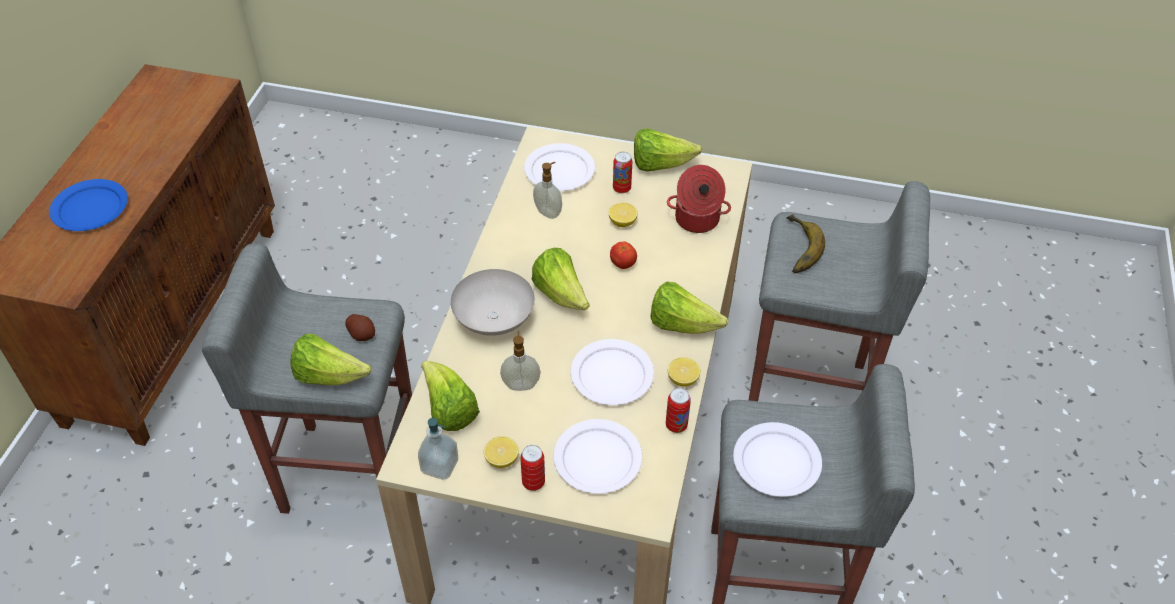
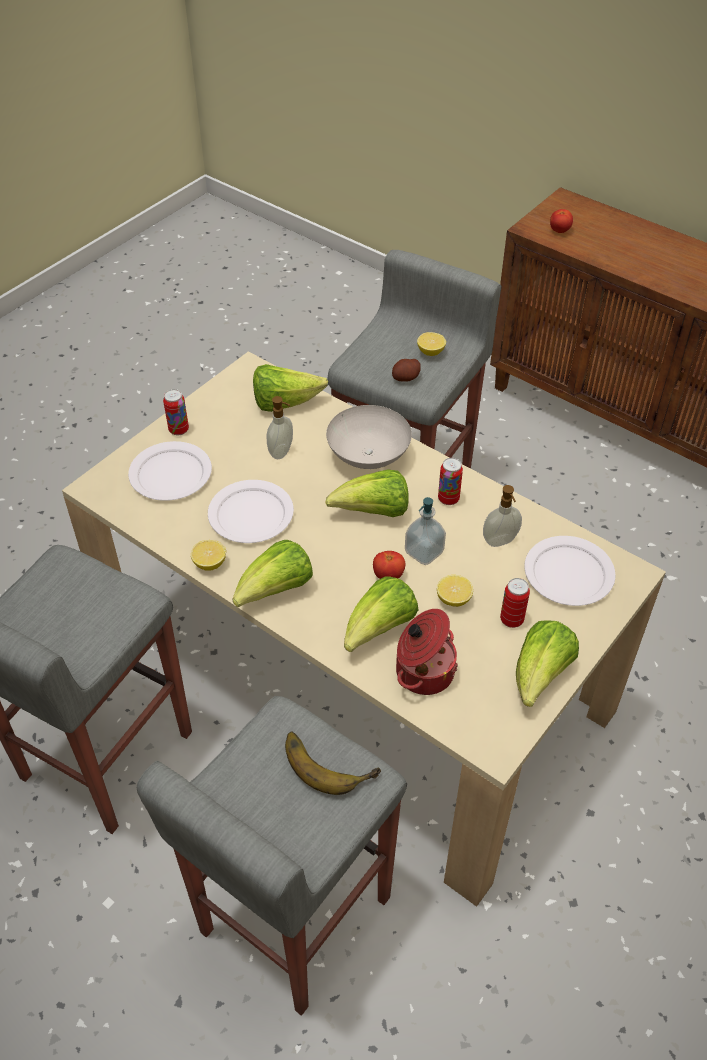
camera: 115 degrees right, 0 degrees up
(68, 265) = (559, 230): none -> tomato
(90, 208) = (627, 246): blue plate -> none
(329, 376) = (370, 351): lettuce -> lettuce (379, 629)
(440, 466) = (234, 384): soap dispenser -> soap dispenser (424, 552)
(502, 459) = (214, 419): lemon -> lemon (430, 352)
(676, 425) = (164, 538): can -> can (448, 499)
(777, 462) = (75, 599): white plate -> none

